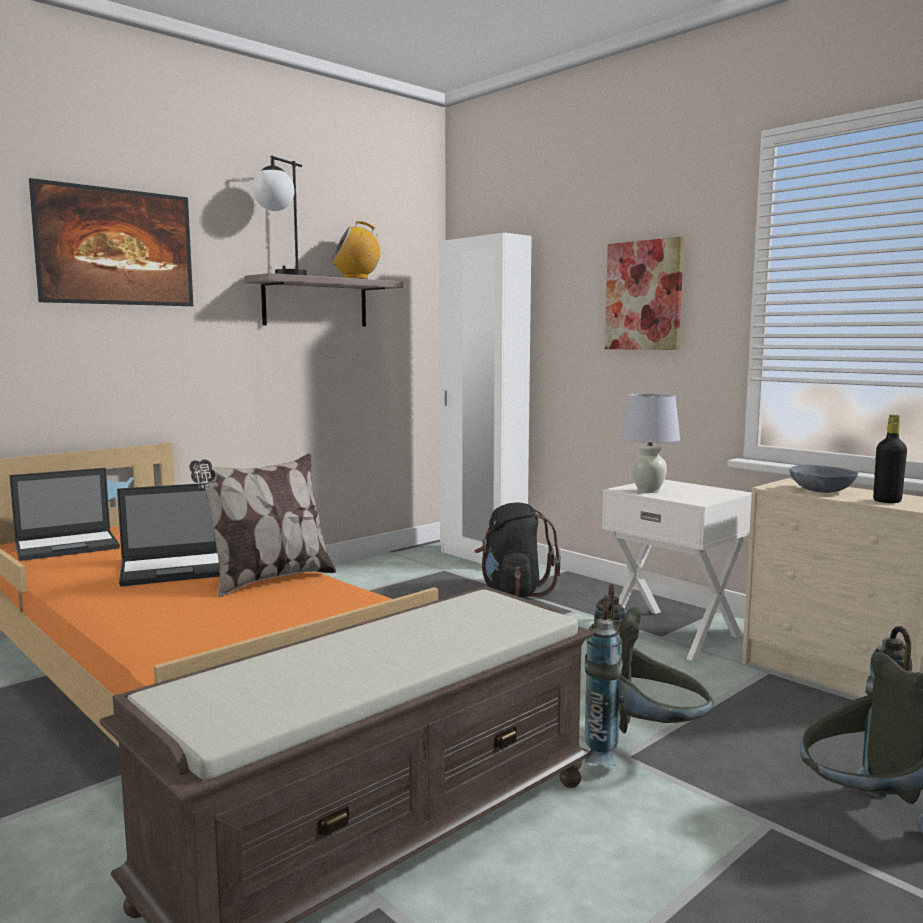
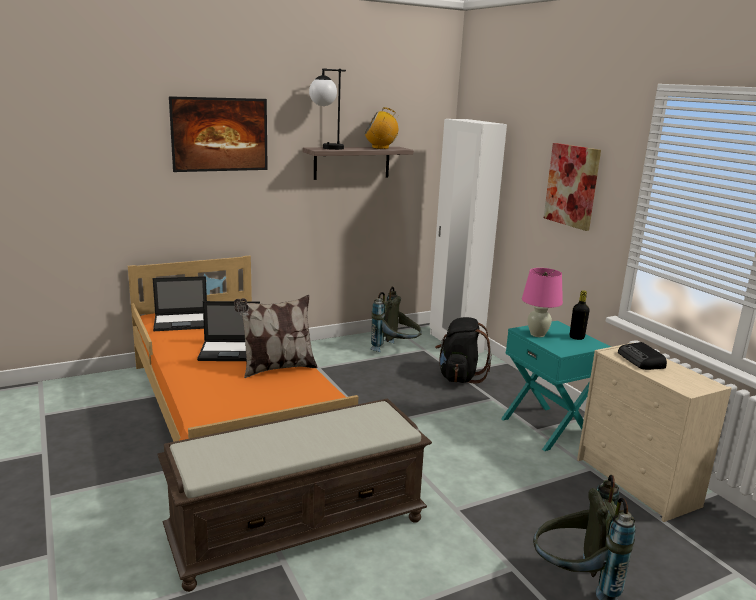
camera: 15 degrees right, 10 degrees up
(642, 752) = (468, 509): grey backpack -> grey backpack (396, 351)
(648, 491) = (537, 334): white table lamp -> pink table lamp
(673, 633) = (547, 427): white nightstand -> turquoise nightstand
(822, 490) = (641, 361): grey bowl -> radio
(887, 501) = (674, 379): black bottle -> black bottle (576, 337)

